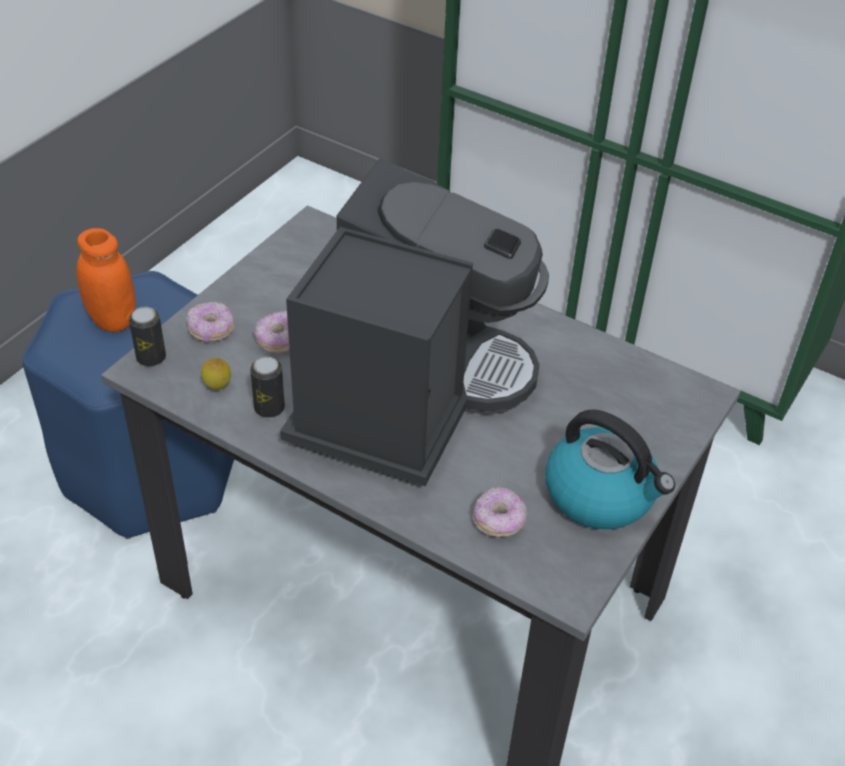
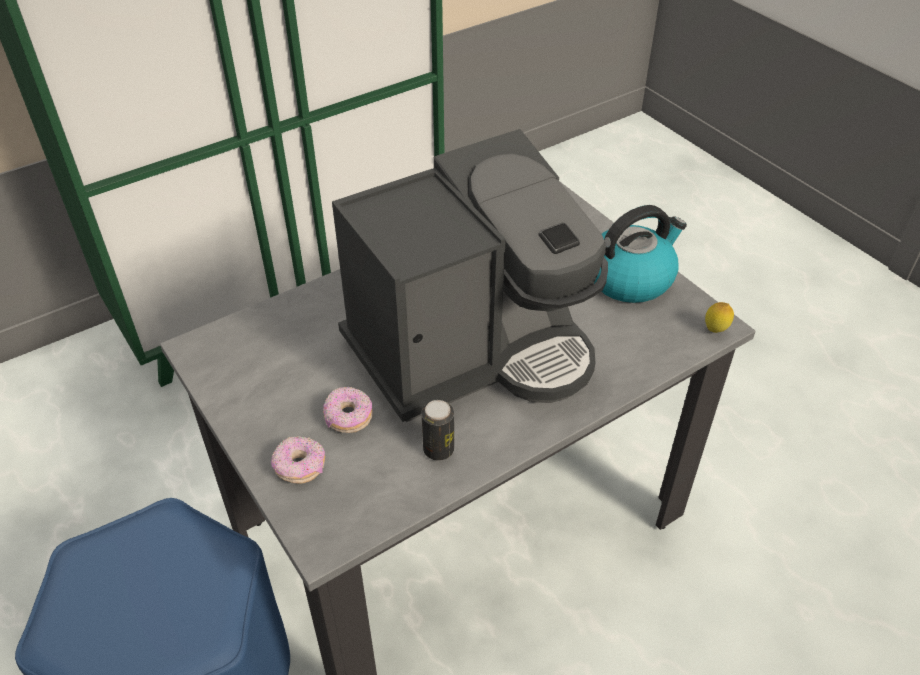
camera: 65 degrees left, 0 degrees up
(113, 320) = (115, 605): orange jar -> none
(151, 358) = (311, 530): can -> none
(217, 388) = (389, 483): lemon -> lemon (715, 331)
(408, 395) = (472, 349): coffee machine -> coffee machine turned 105 degrees clockwise
(499, 521) = (636, 340): donut -> none

